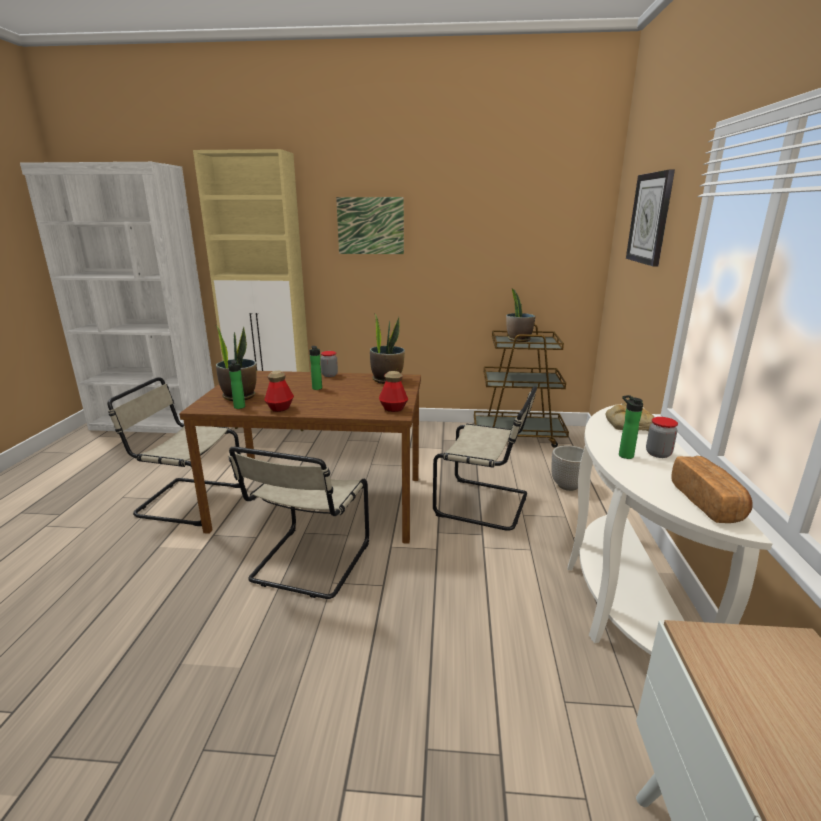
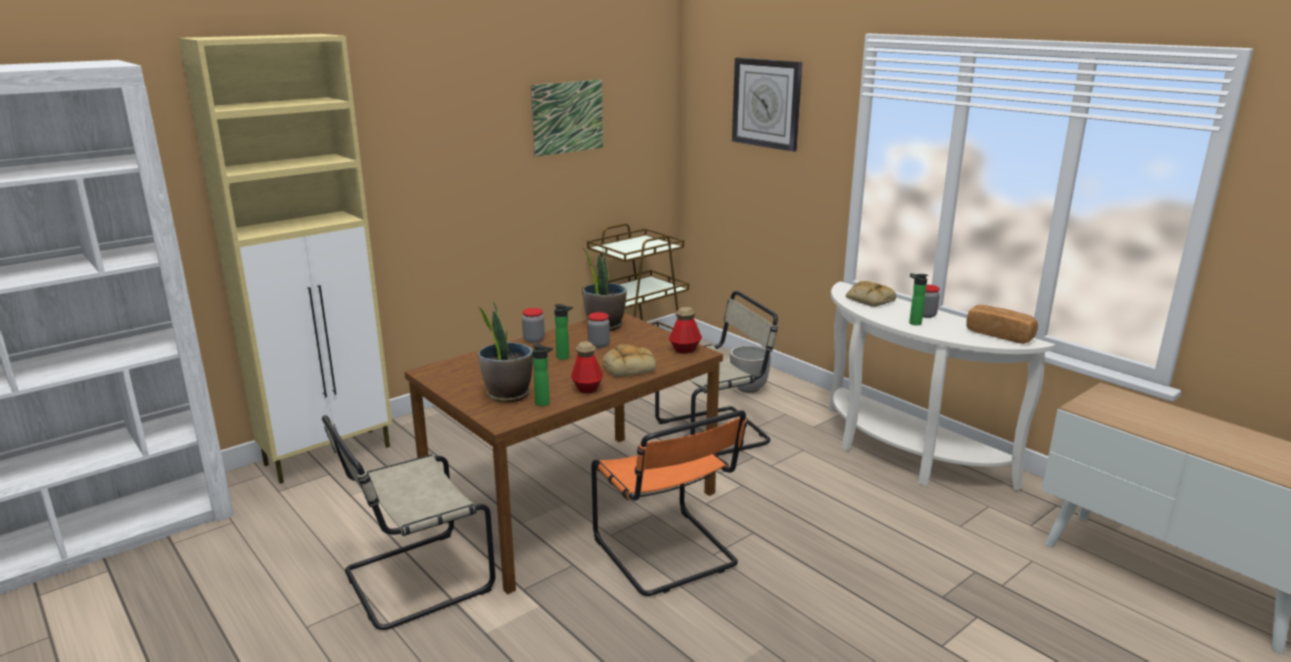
camera: 45 degrees left, 0 degrees up
(308, 564) = (668, 554): beige chair -> orange chair
(333, 406) = (629, 367): none -> bread
(353, 388) = (598, 345): none -> jar
(370, 226) = (433, 129): picture -> picture (567, 117)
(518, 340) = (624, 246): potted plant -> none

